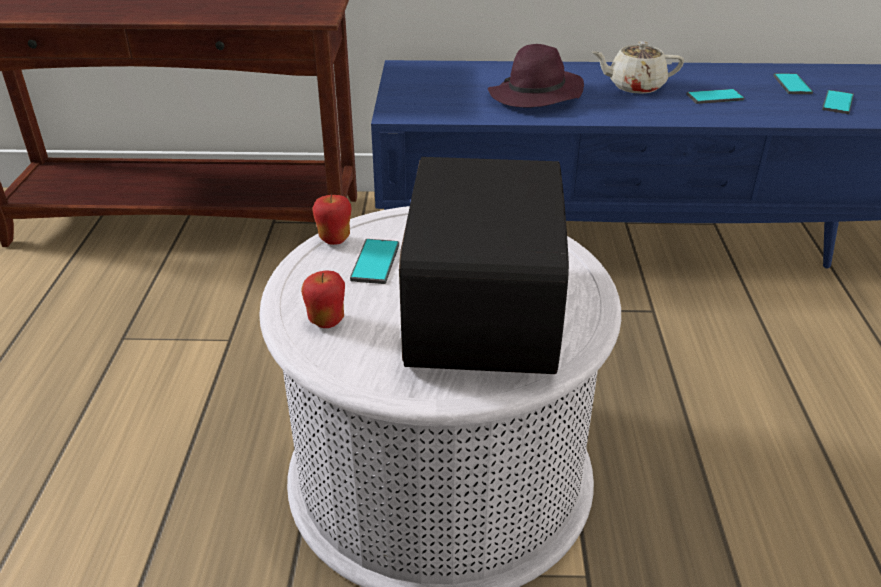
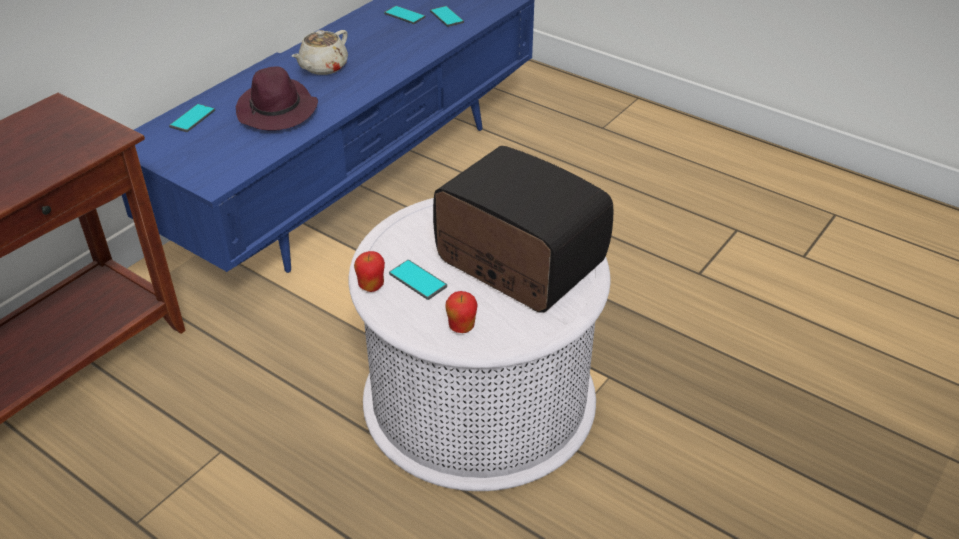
camera: 55 degrees left, 5 degrees up
(715, 97) = (381, 49): phone -> phone (192, 118)

